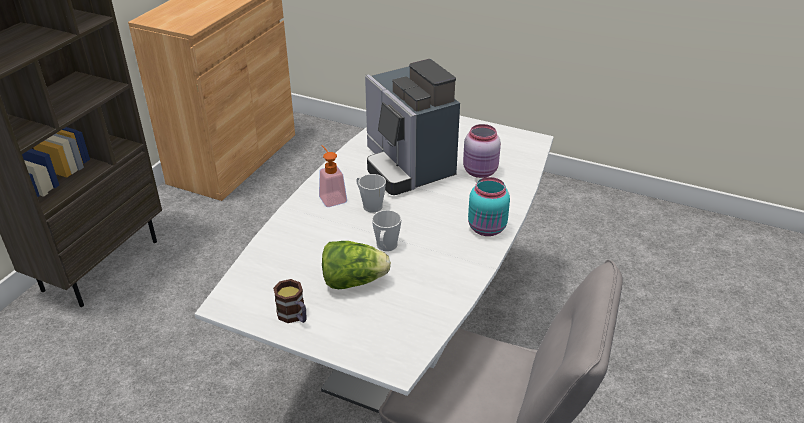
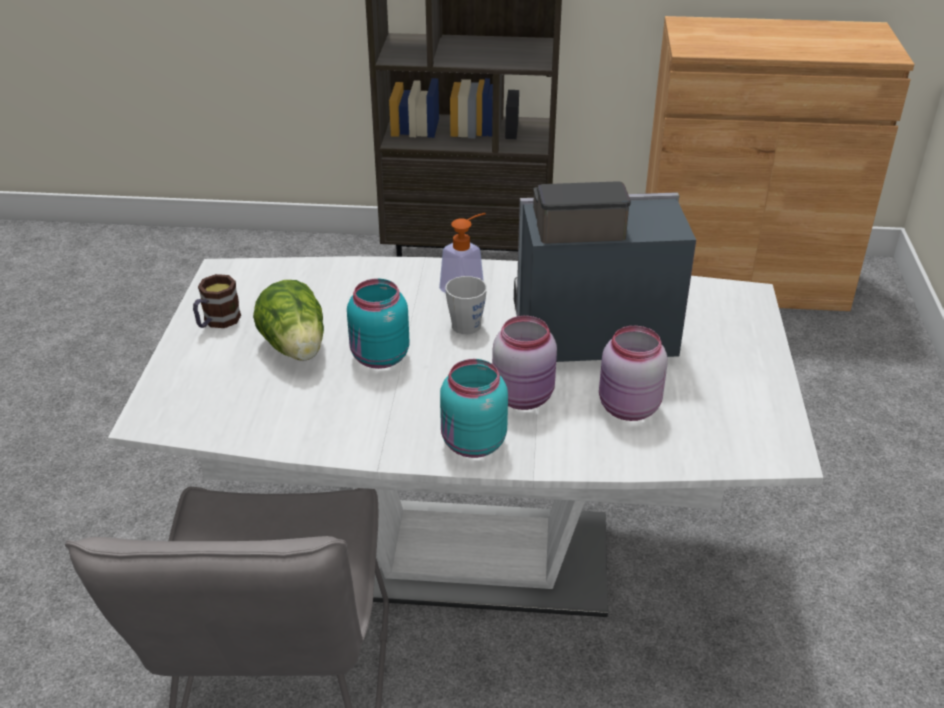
camera: 70 degrees right, 0 degrees up
(386, 247) = (379, 358): grey mug -> turquoise jar
(407, 167) = (587, 333): coffee machine -> coffee machine turned 45 degrees clockwise
(454, 201) = (525, 396): none -> pink jar

